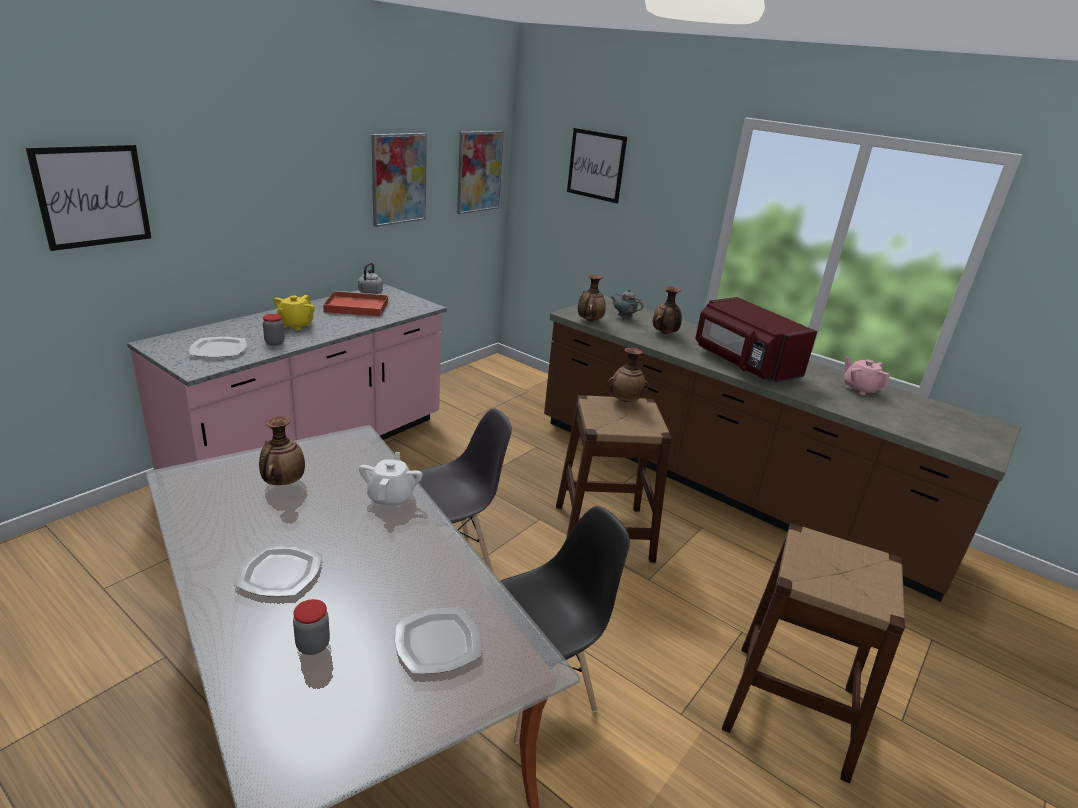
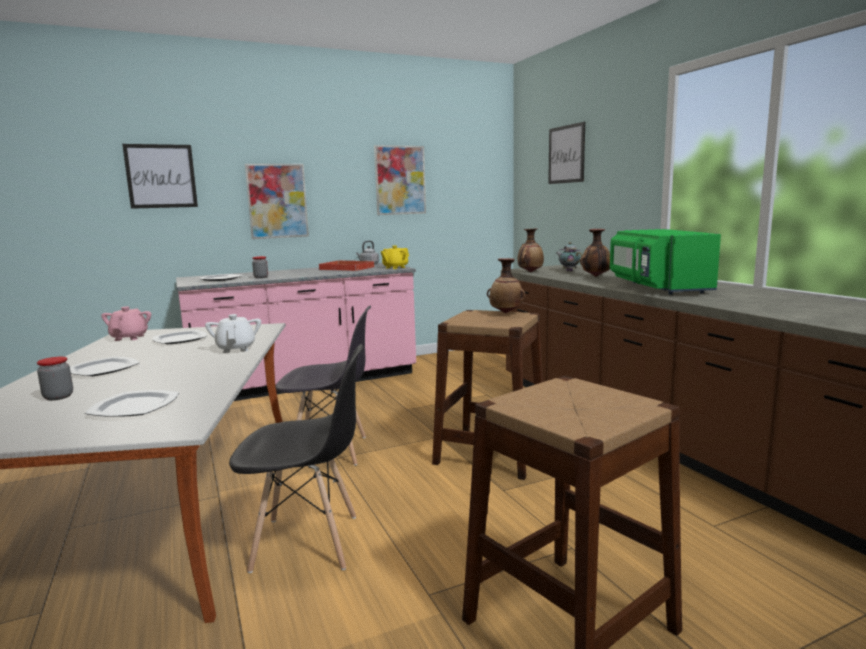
camera: 30 degrees right, 15 degrees down
(283, 483) = (180, 339): vase -> plate
(295, 325) = (289, 273): yellow teapot -> yellow teapot (395, 268)
(391, 497) = (236, 349): white teapot -> white teapot turned 45 degrees counterclockwise
(479, 171) = (480, 179): picture -> picture (277, 201)
(743, 364) = (656, 287): red microwave -> green microwave
(860, 389) = (789, 299): pink teapot -> pink teapot (129, 338)

